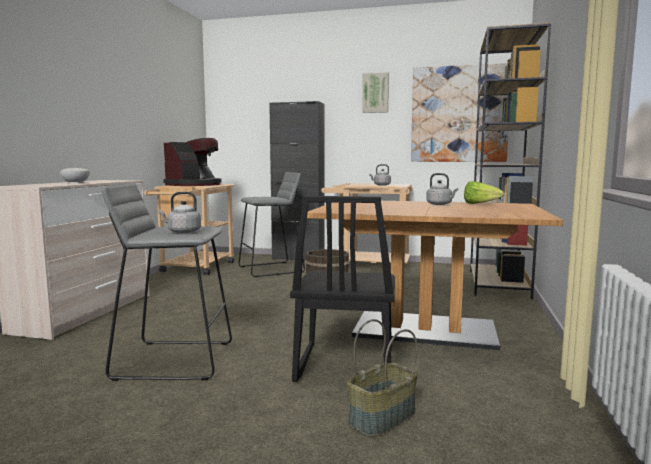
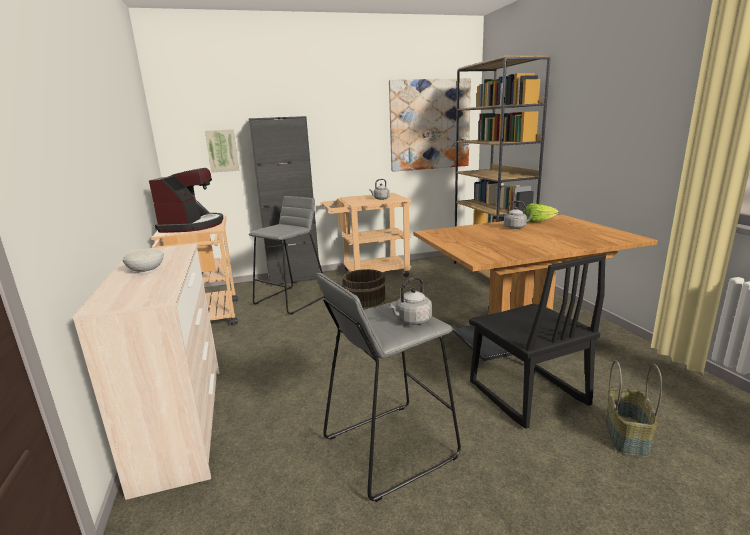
camera: 30 degrees left, 10 degrees up
(375, 93) = (354, 105): picture -> picture (222, 150)

